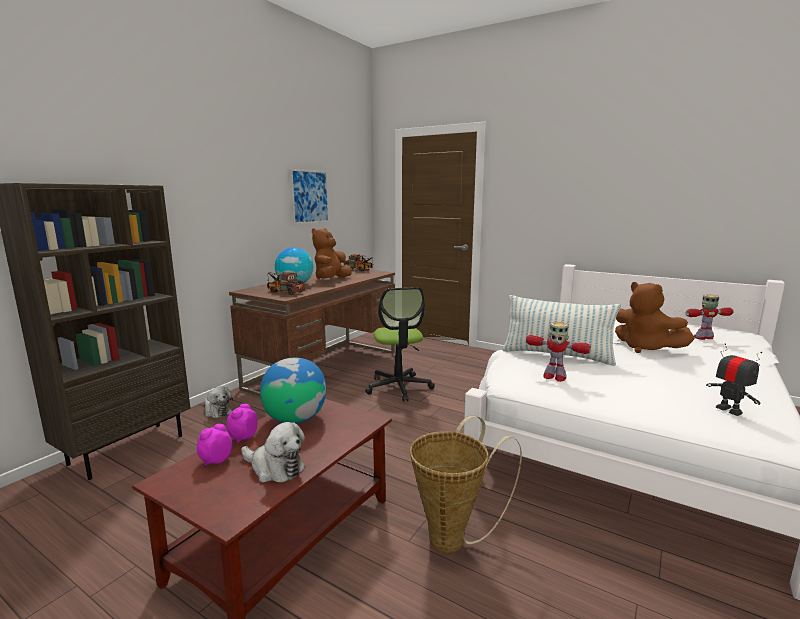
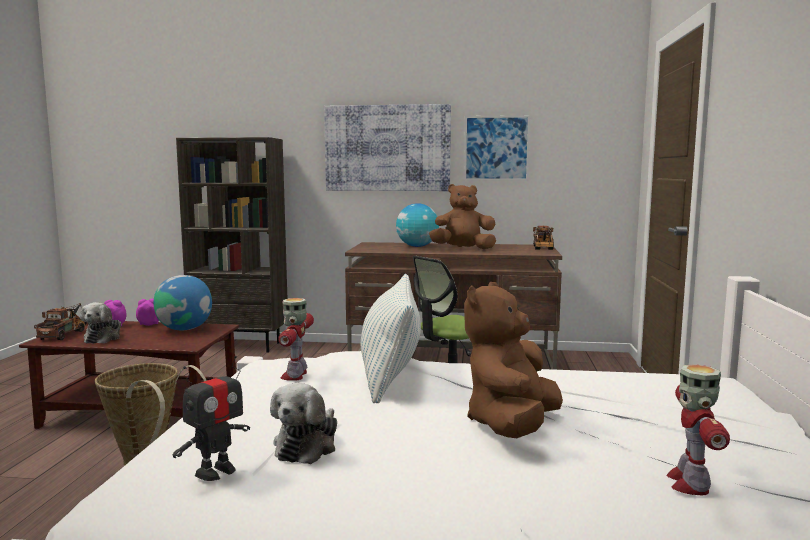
camera: 65 degrees right, 5 degrees down
(217, 411) = (317, 350): plush toy -> plush toy (307, 445)
(237, 197) = (388, 148): none -> picture
(284, 292) = (381, 248): toy truck -> toy truck (65, 334)
(703, 338) = (689, 483): toy robot -> toy robot turned 135 degrees counterclockwise

